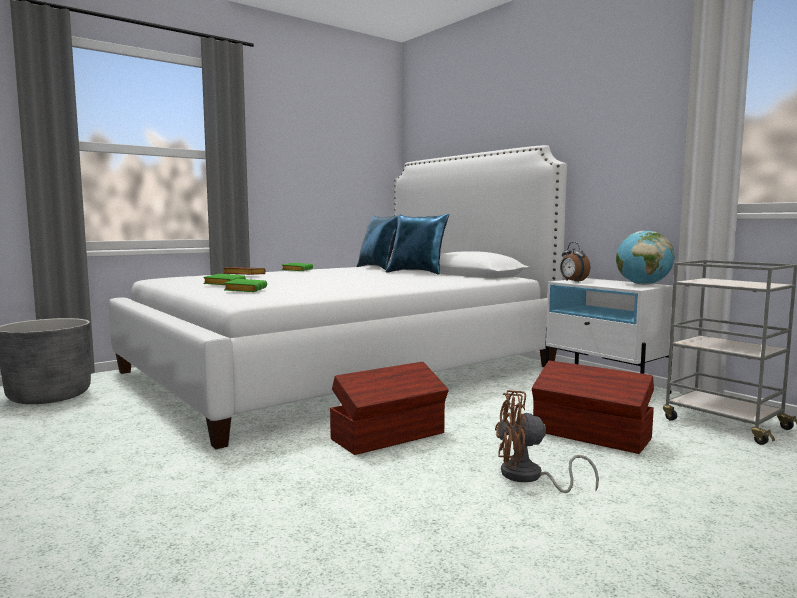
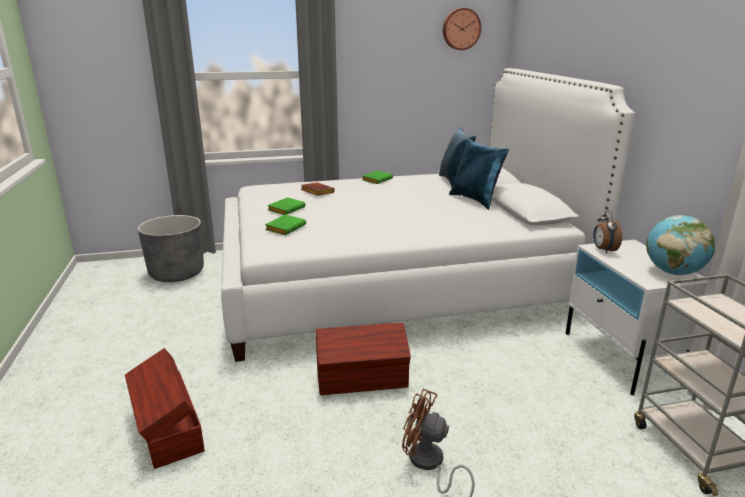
camera: 25 degrees right, 15 degrees up
(360, 125) = (461, 29): none -> wall clock
(591, 435) = (535, 427): brown storage box -> brown storage box (168, 429)

